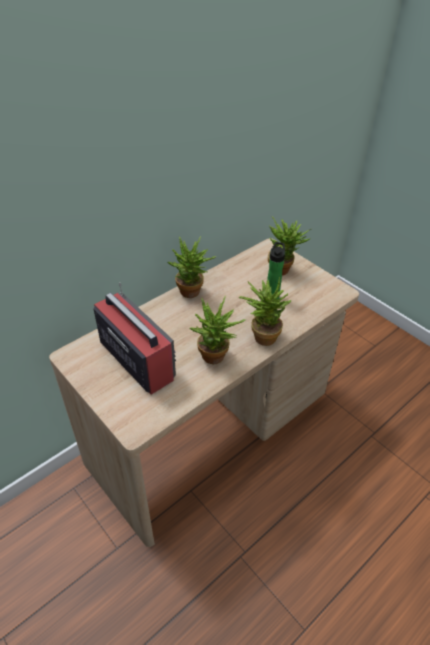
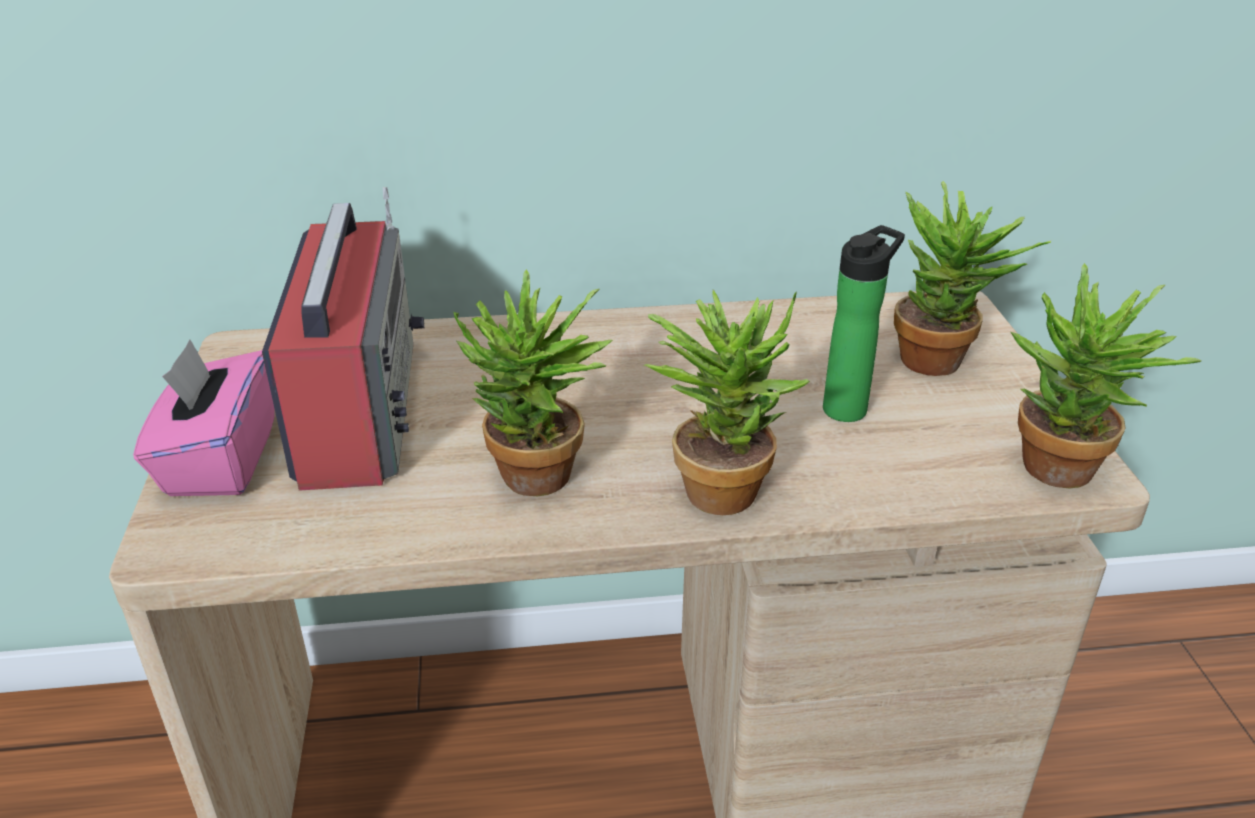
camera: 35 degrees right, 10 degrees down
(113, 397) = (220, 459): none -> pink tissue box
(192, 294) = (636, 334): potted plant -> potted plant (1062, 477)

